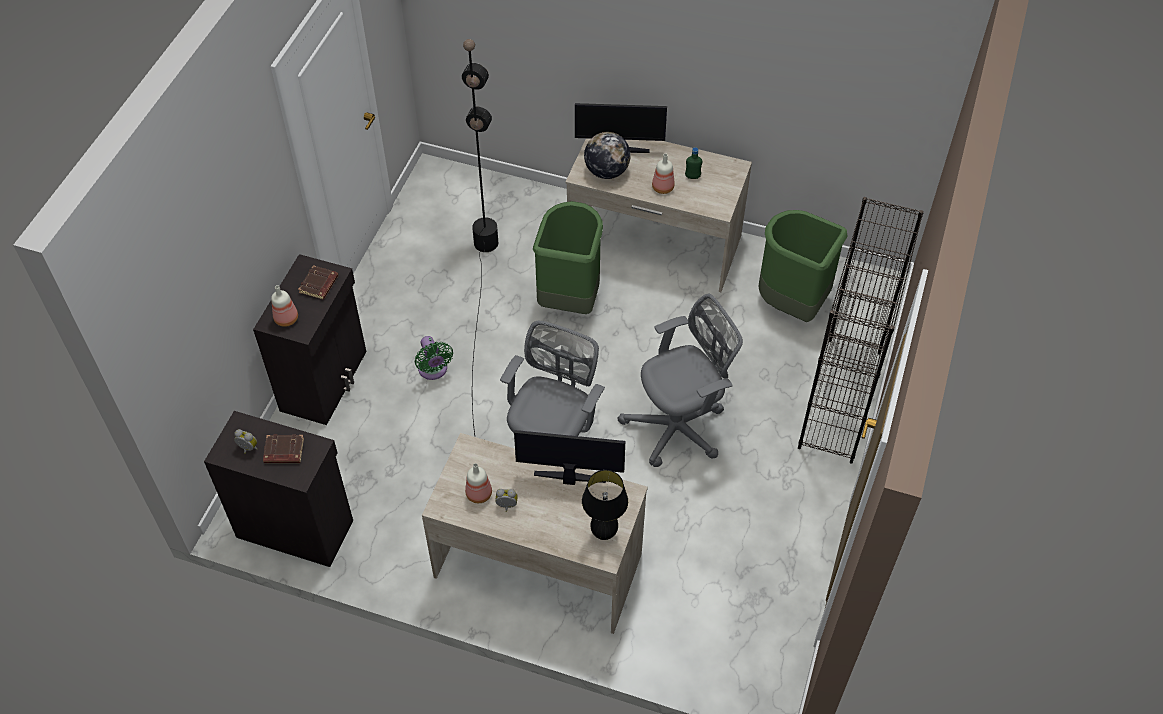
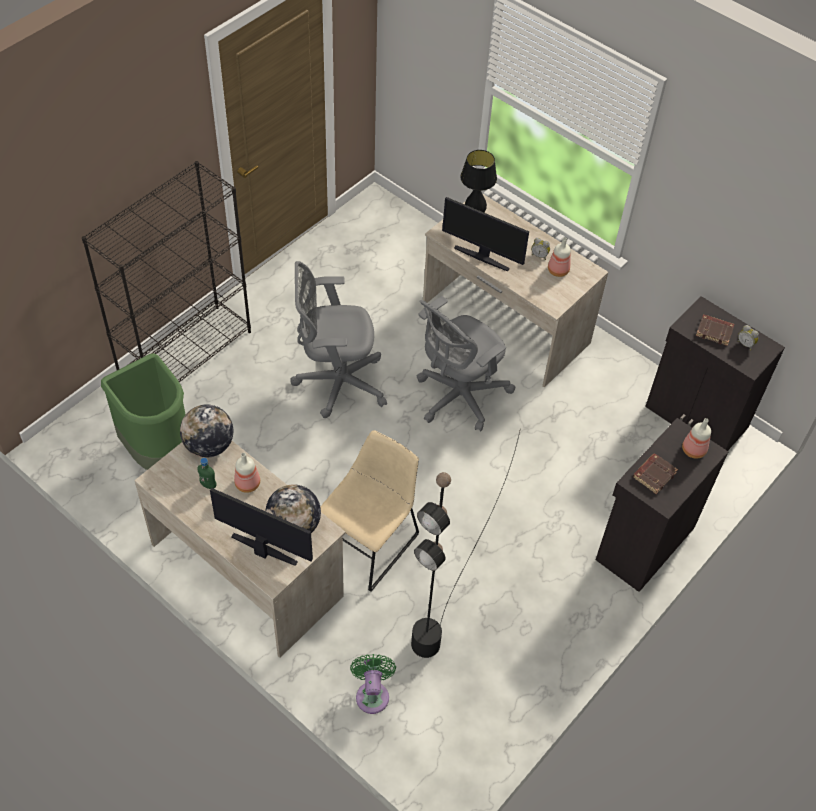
camera: 160 degrees left, 0 degrees up
(433, 370) = (534, 514): green fan -> green fan (372, 694)
(569, 299) = (368, 540): green trash can -> beige chair
(713, 203) = (209, 446): none -> globe

